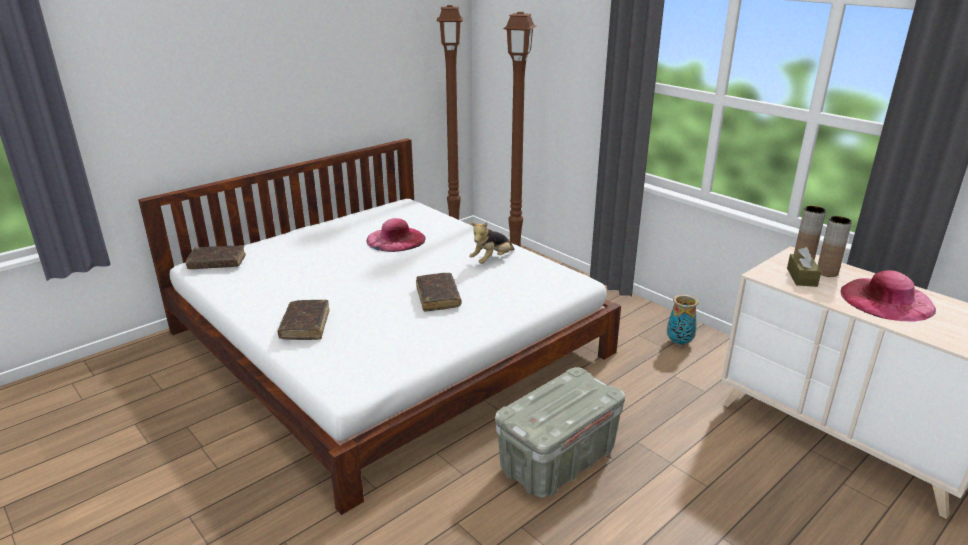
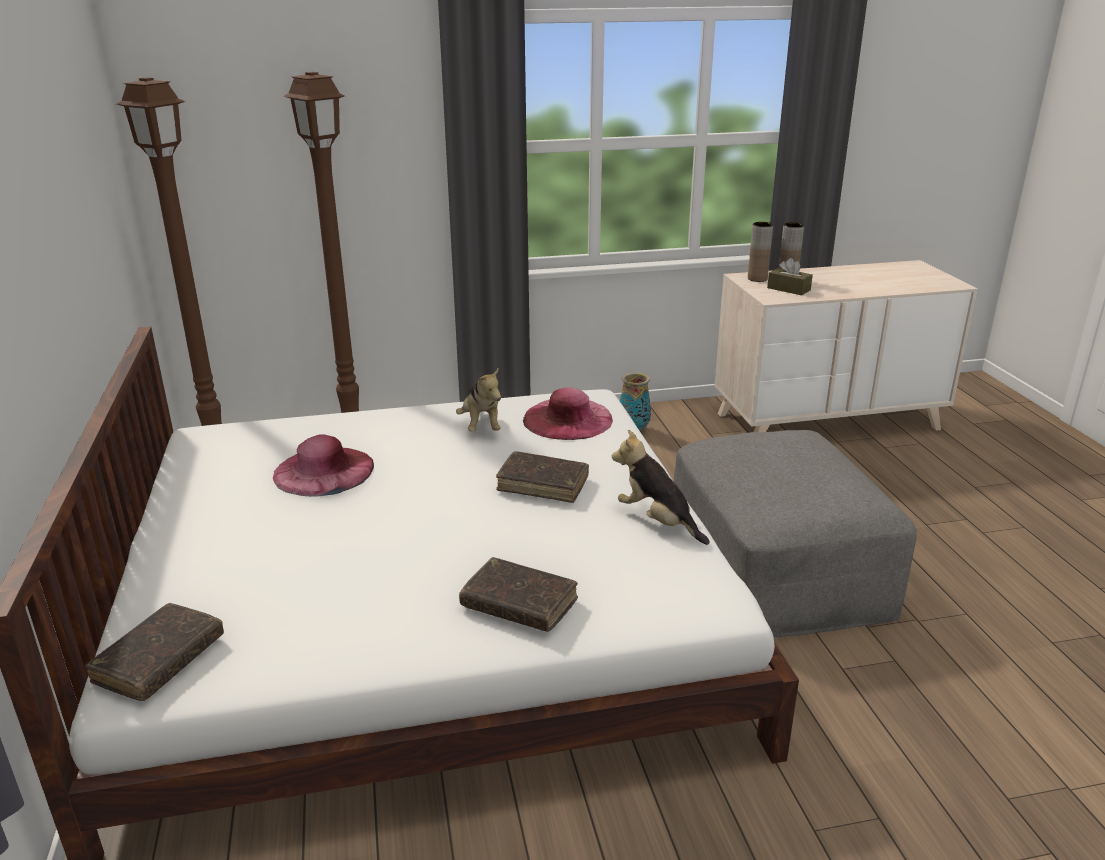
camera: 60 degrees left, 0 degrees up
(428, 344) = (657, 521): none -> plush toy
(558, 460) = (775, 568): grey storage box -> grey ottoman
(886, 300) = (850, 280): pink hat -> pink hat (568, 419)

